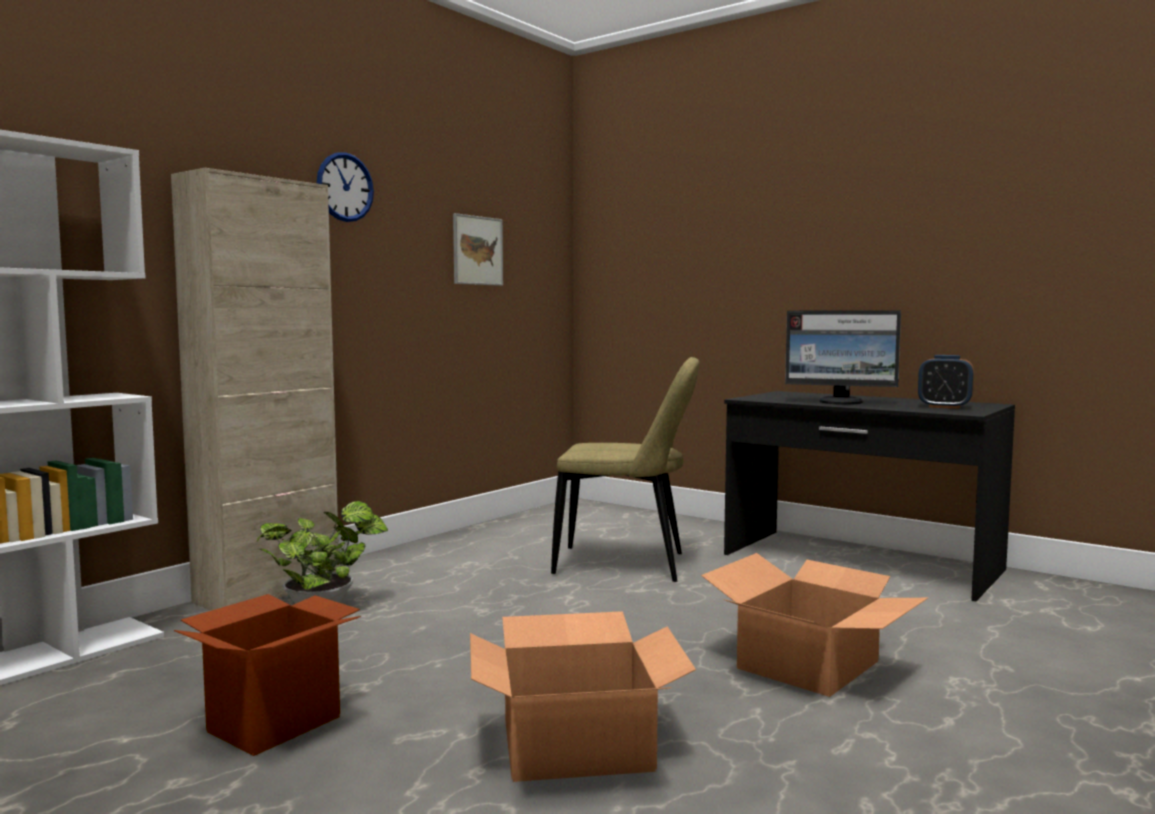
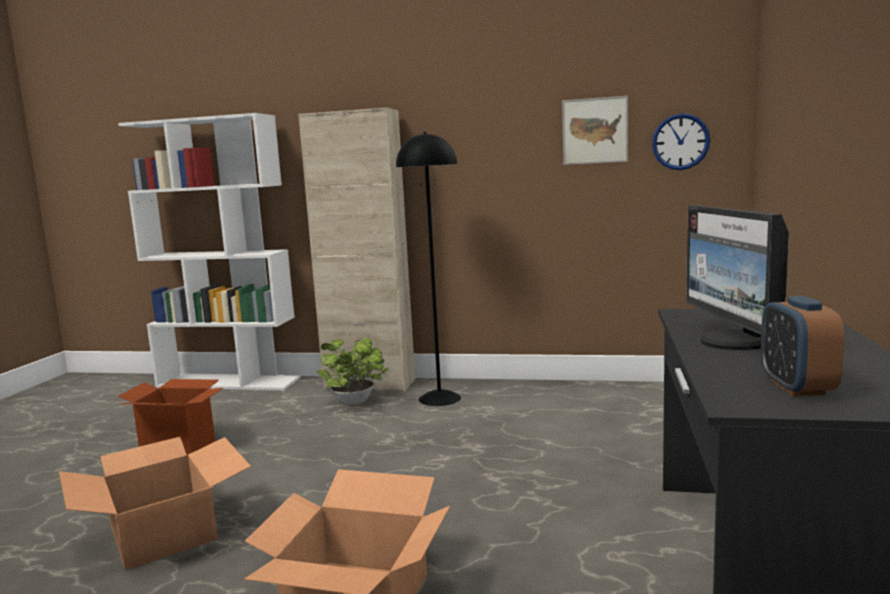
camera: 65 degrees right, 5 degrees up
(345, 187) = (445, 99): wall clock -> wall clock (680, 142)
(400, 573) = (440, 398): none -> black floor lamp
(627, 565) = (558, 456): beige chair -> none

